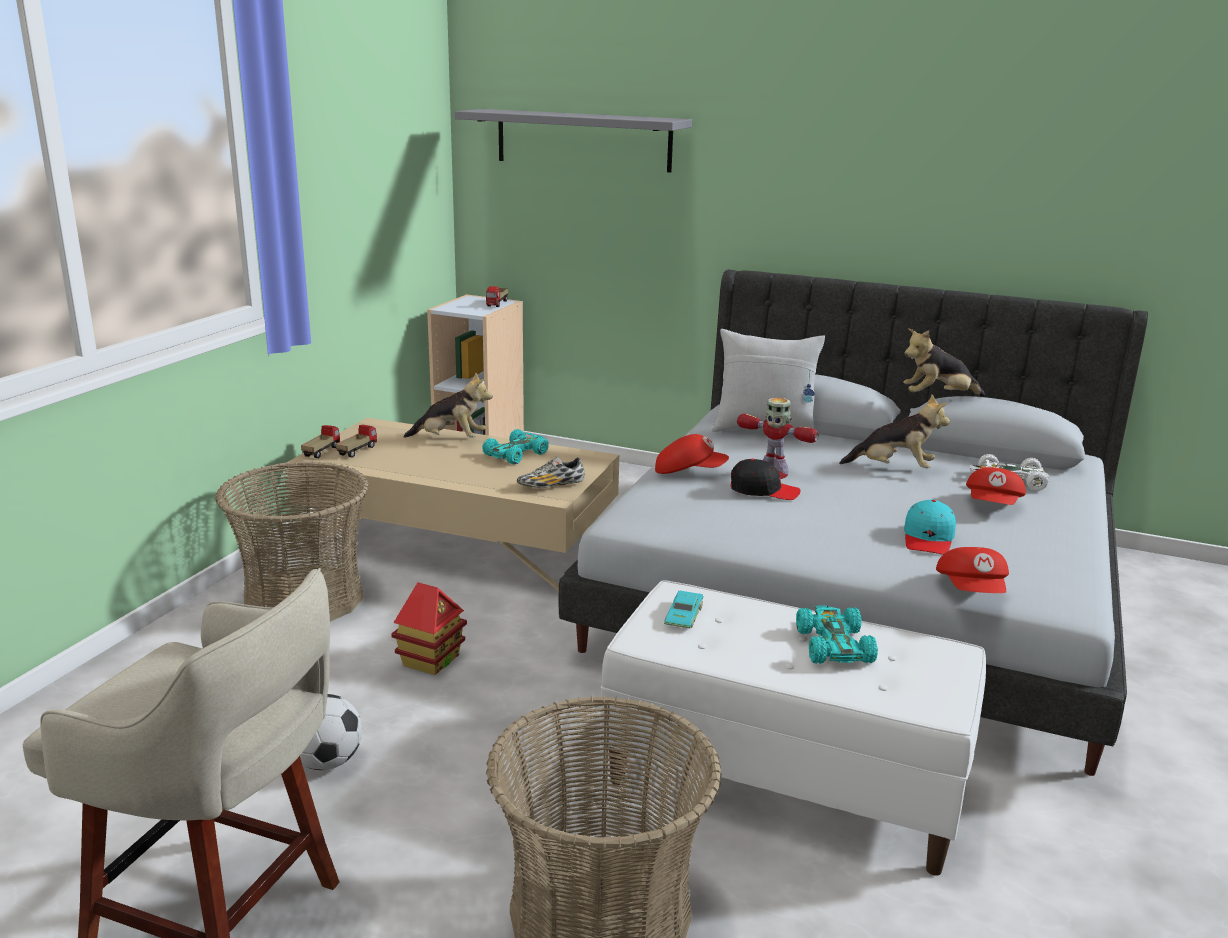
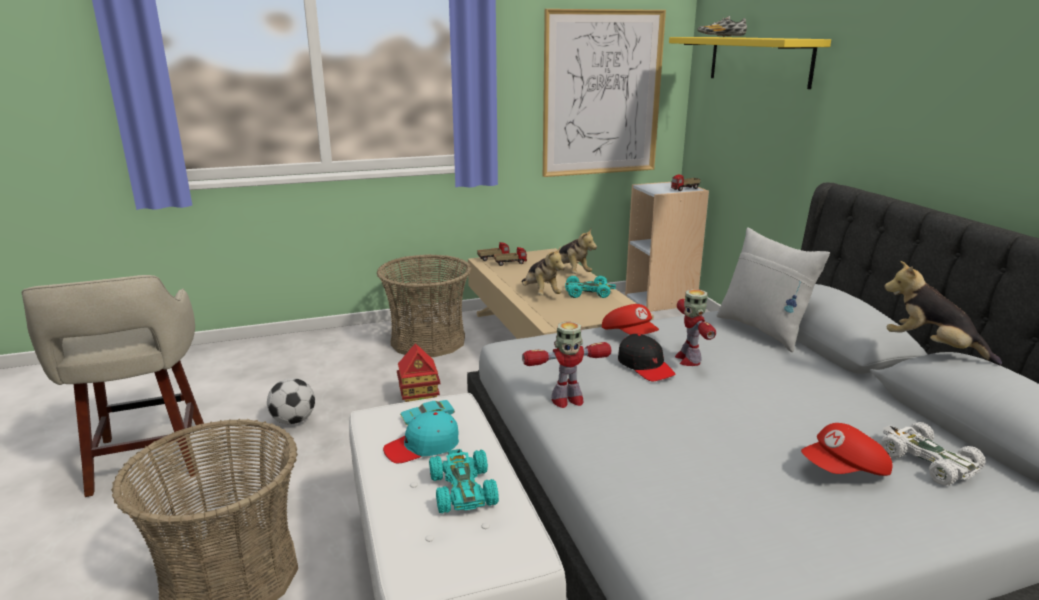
camera: 50 degrees right, 0 degrees up
(383, 191) = (602, 94): none -> picture
(551, 486) = (564, 317): shoe -> shoe (720, 37)
(583, 140) = (759, 60): grey shelf -> yellow shelf
(770, 541) = (566, 400): none -> toy robot
(833, 645) = (462, 489): turquoise toy car -> turquoise toy car turned 60 degrees counterclockwise
(893, 469) = (814, 399): plush toy -> plush toy (540, 293)
(928, 538) = (701, 461): turquoise cap -> turquoise cap (422, 447)
(972, 591) = (628, 516): red cap -> none

